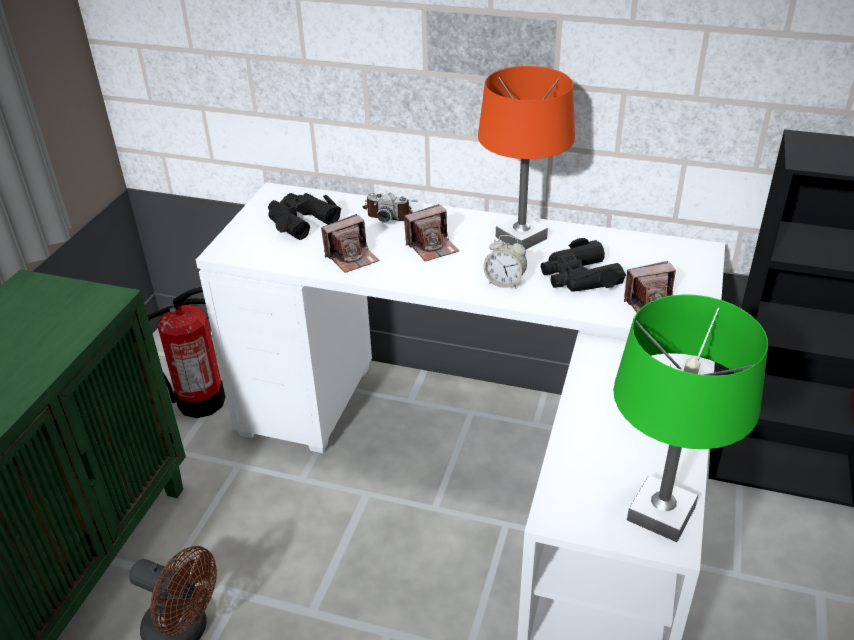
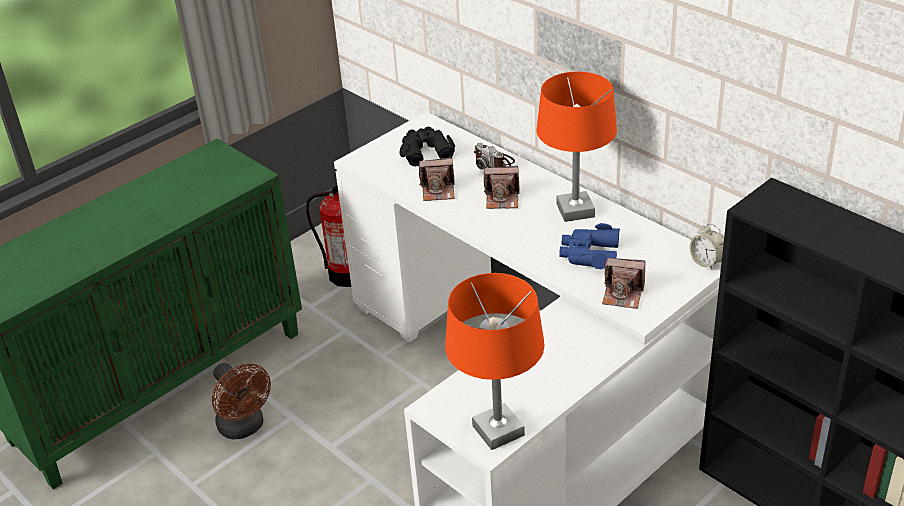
camera: 30 degrees right, 0 degrees up
(504, 282) = (530, 242): alarm clock -> alarm clock (706, 262)
(579, 277) = (589, 254): black binoculars -> blue binoculars
(661, 513) = (498, 430): green table lamp -> orange table lamp

